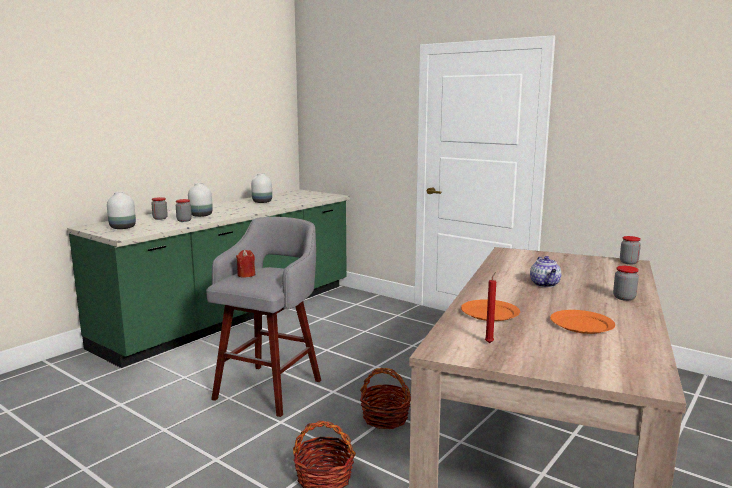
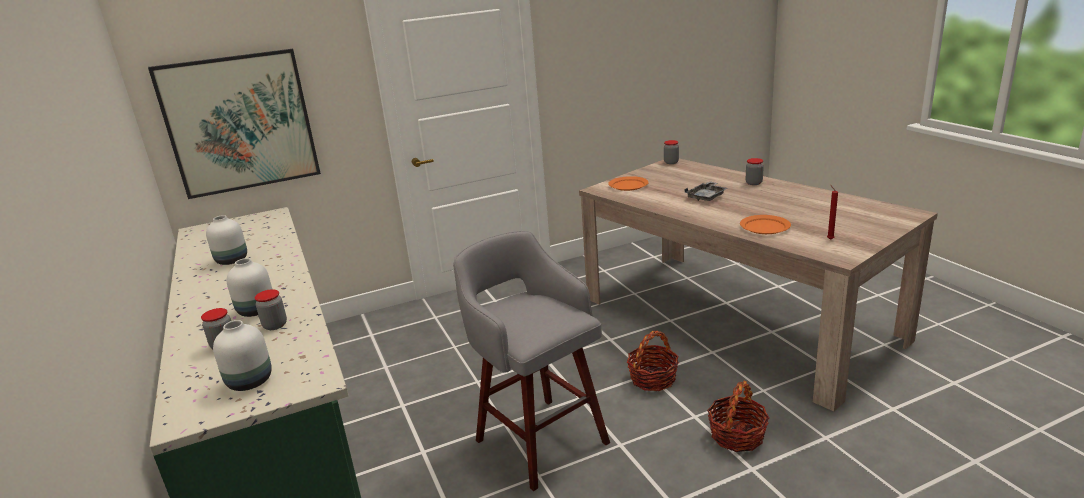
camera: 60 degrees left, 10 degrees up
(246, 275) = (522, 323): red candle -> none
(338, 132) = (240, 123): none -> picture
(545, 284) = (707, 197): teapot -> grey tray
(582, 324) = (804, 206): orange plate -> orange plate (628, 185)

